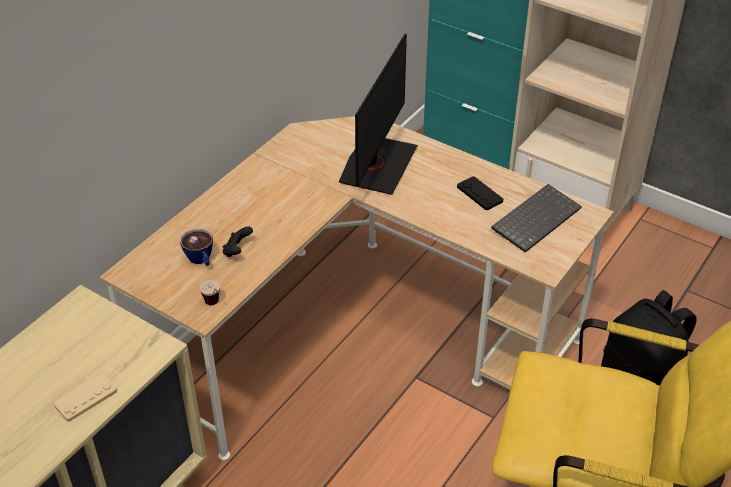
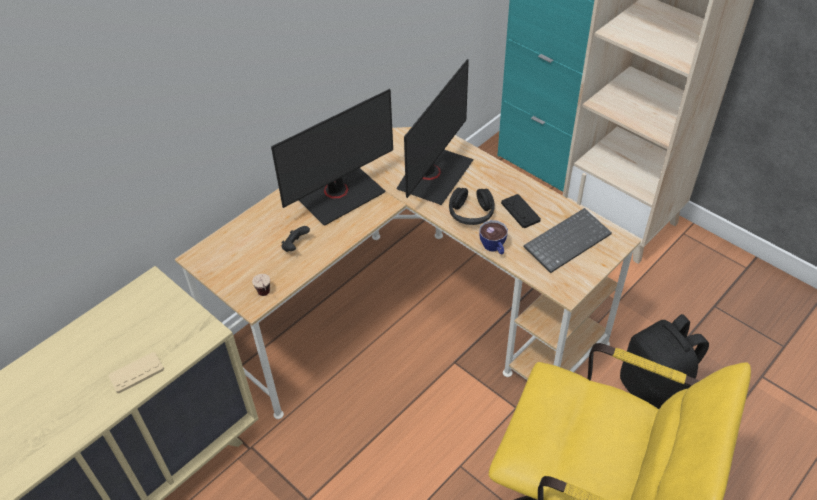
camera: 10 degrees right, 5 degrees up
(201, 260) = (262, 252): cup -> cup (494, 248)
(276, 194) = (339, 195): none -> monitor
(426, 200) = (471, 213): none -> black headphones

